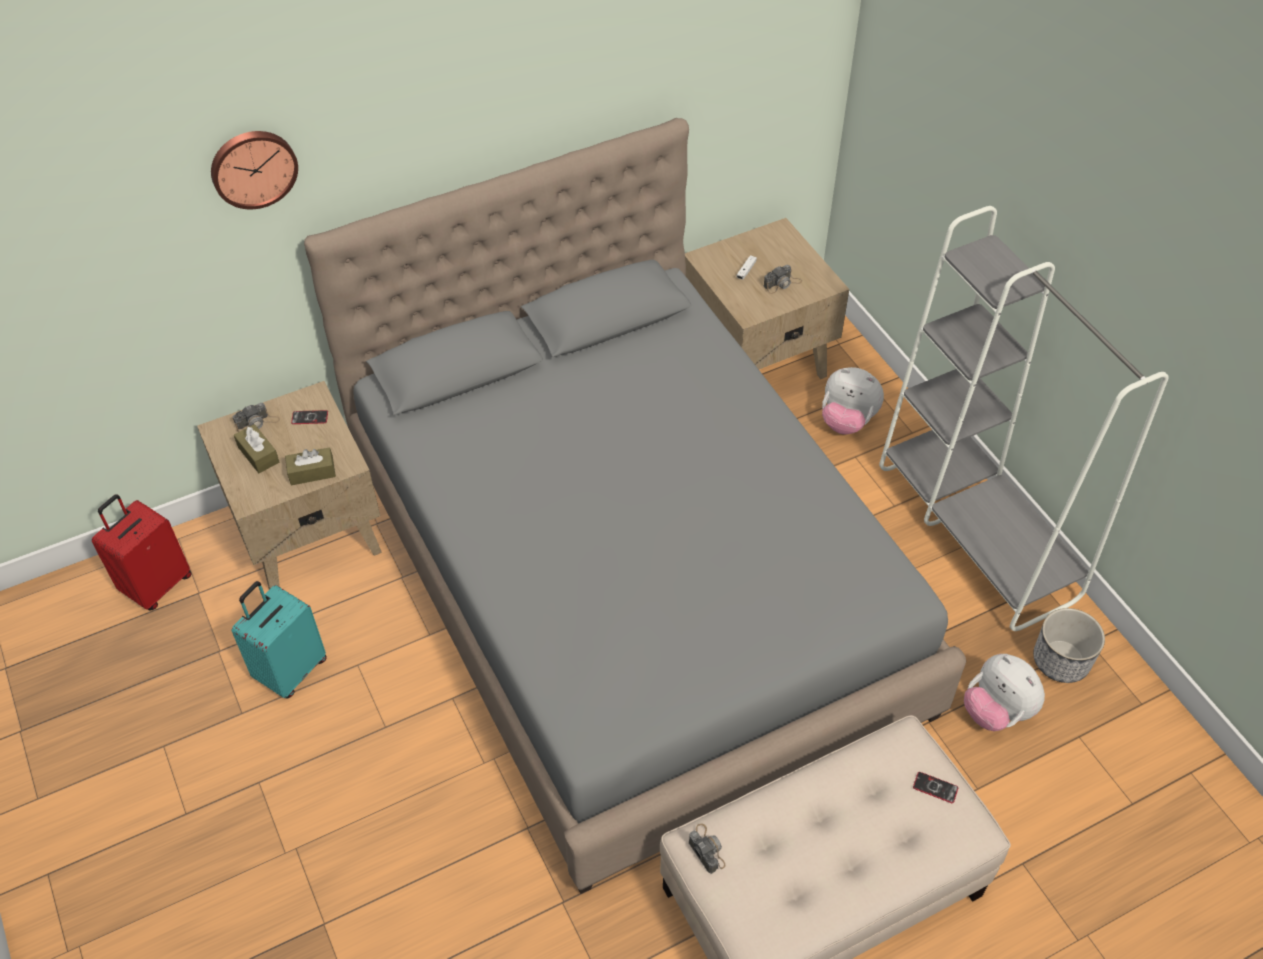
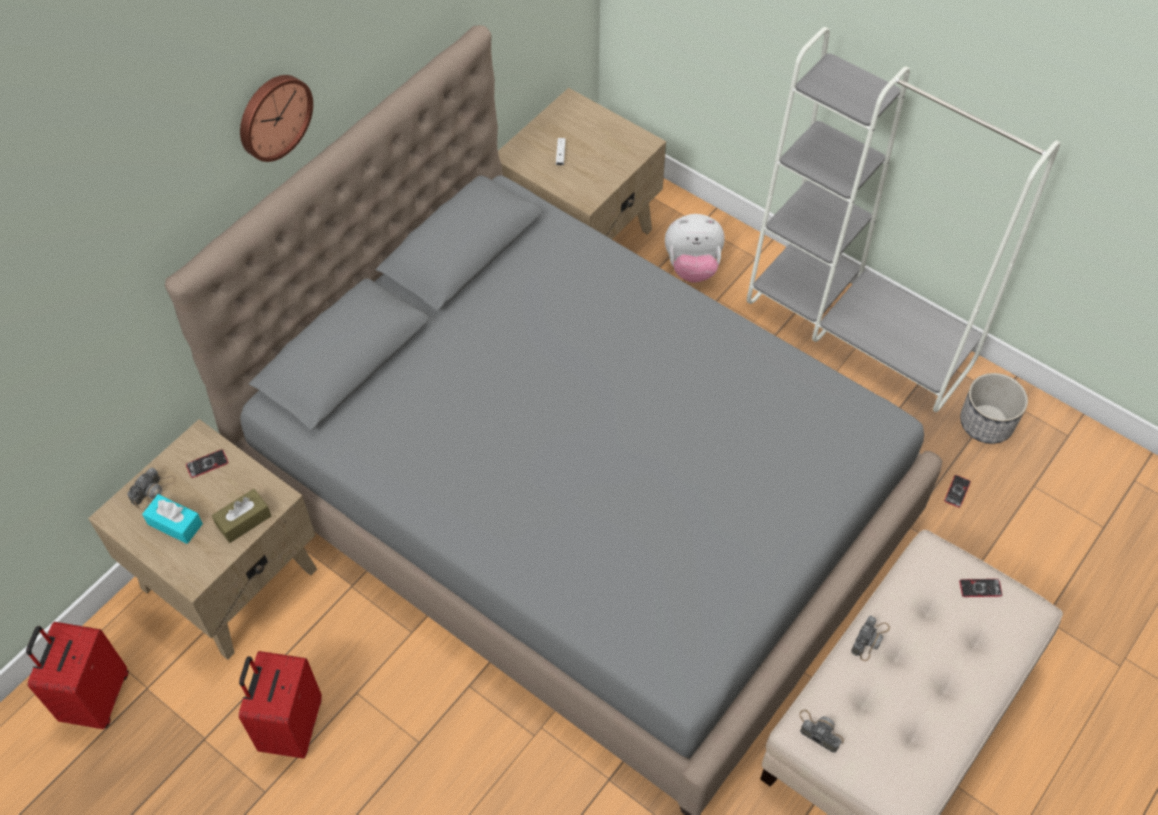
camera: 25 degrees left, 5 degrees up
(253, 167) = (98, 228): wall clock -> wall clock (273, 116)
(258, 454) = (175, 524): brown tissue box -> turquoise tissue box
(290, 670) = (291, 727): turquoise suitcase -> red suitcase
(782, 283) = (601, 156): camera -> camera (870, 639)
(996, 711) = (957, 491): plush toy -> phone

